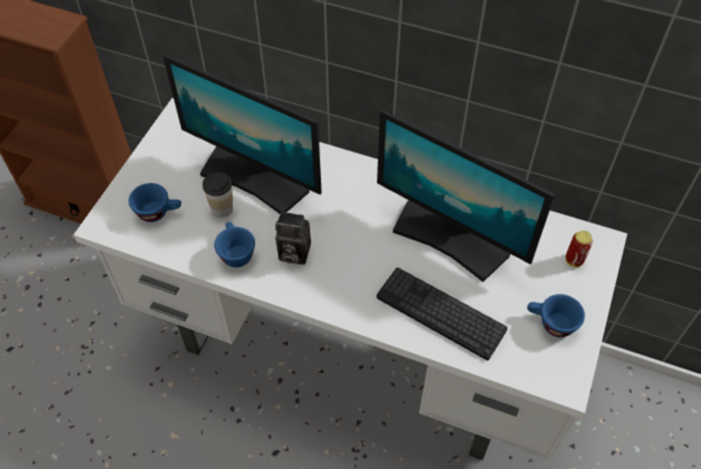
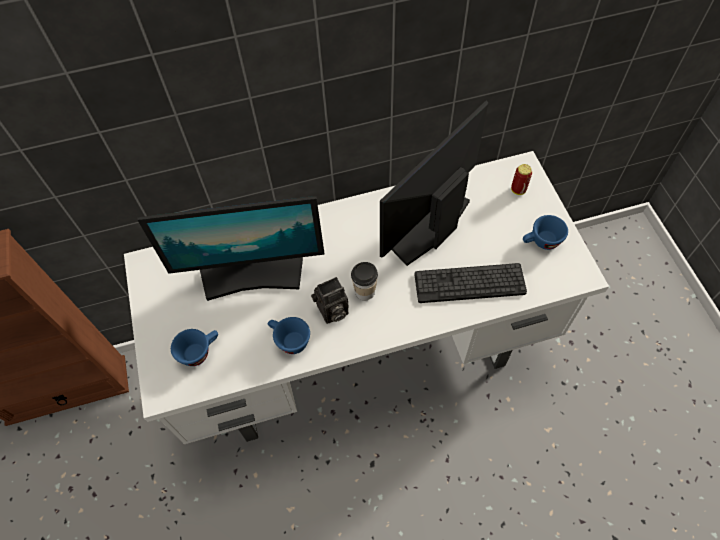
camera: 35 degrees left, 5 degrees up
(222, 208) = (248, 314): cup -> cup (365, 291)
(450, 238) = (430, 227): monitor -> monitor turned 135 degrees clockwise

